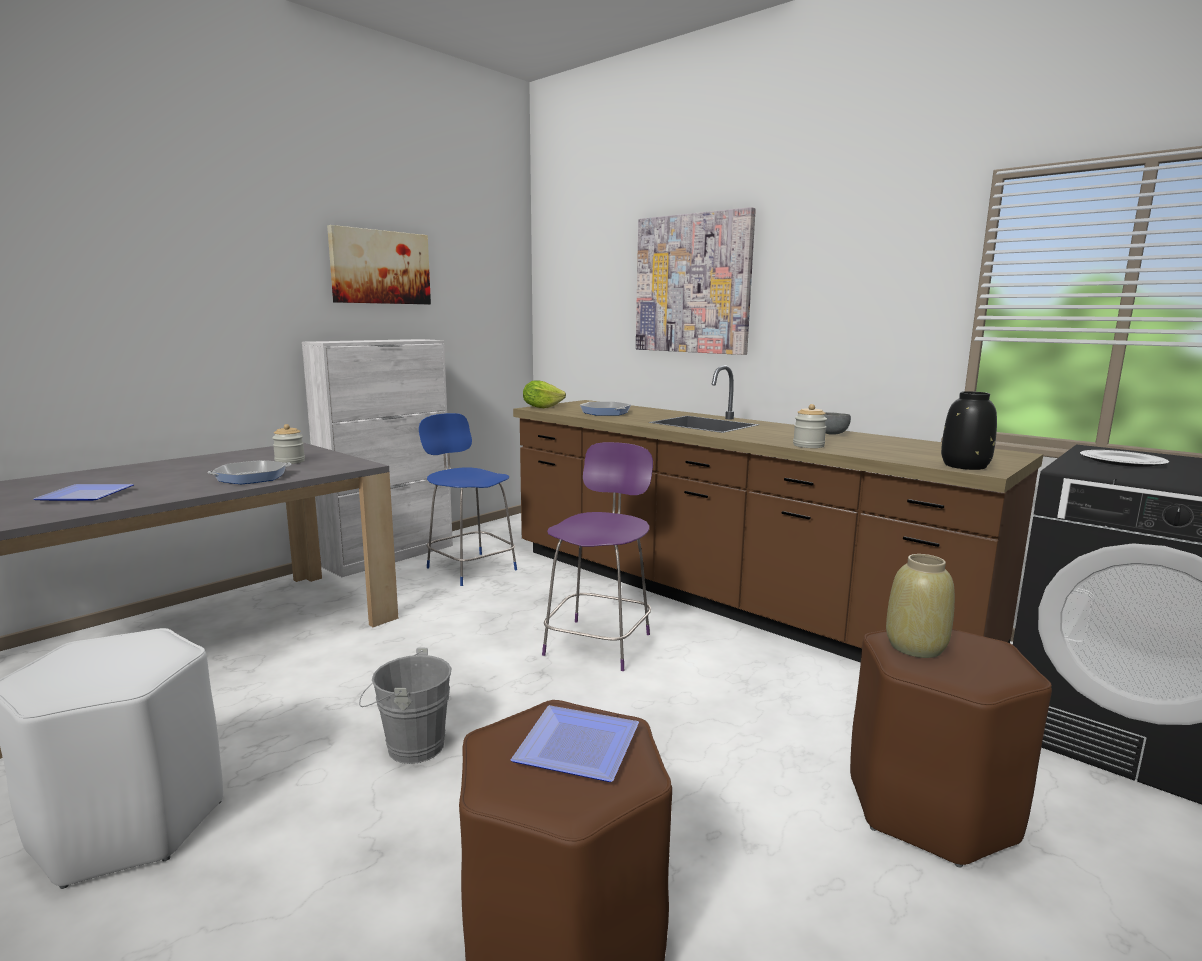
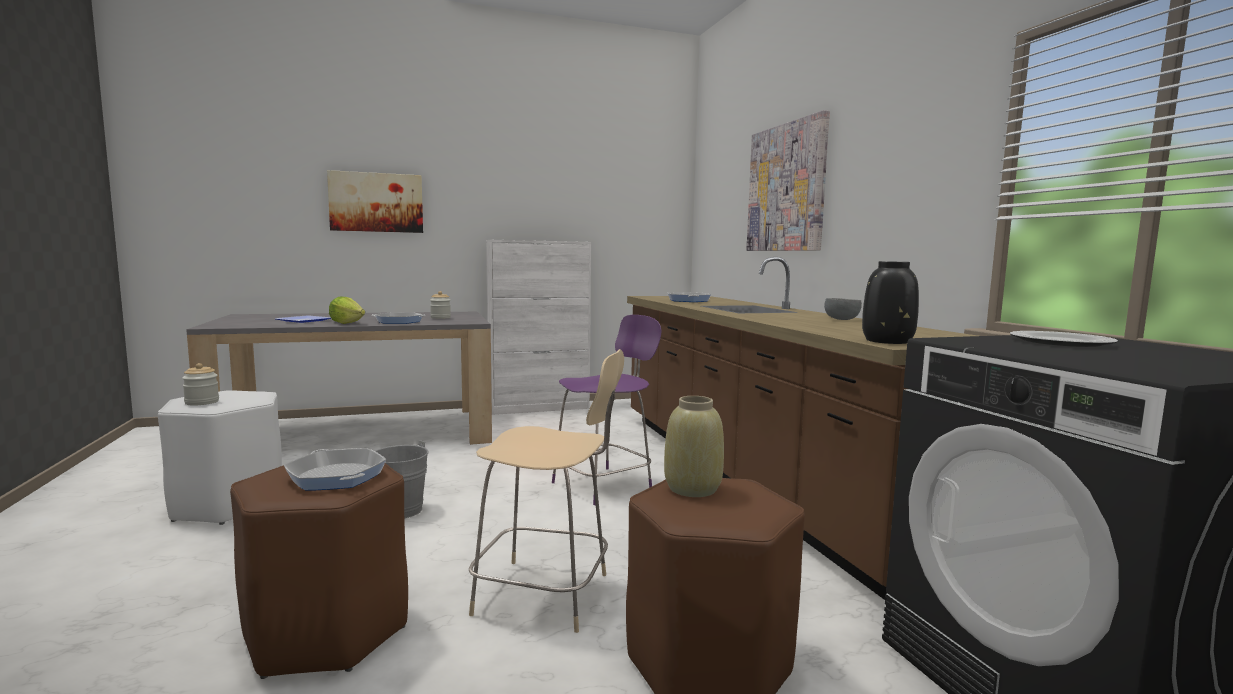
camera: 30 degrees right, 5 degrees down
(380, 267) = (552, 187): picture -> picture (376, 202)
(470, 568) = (581, 423): blue chair -> none
(541, 407) = (650, 296): lettuce -> lettuce (347, 323)
(582, 746) = (336, 476): plate -> frying pan
(720, 794) = (547, 595): none -> beige chair
(808, 445) = (782, 322): jar -> jar (202, 402)

